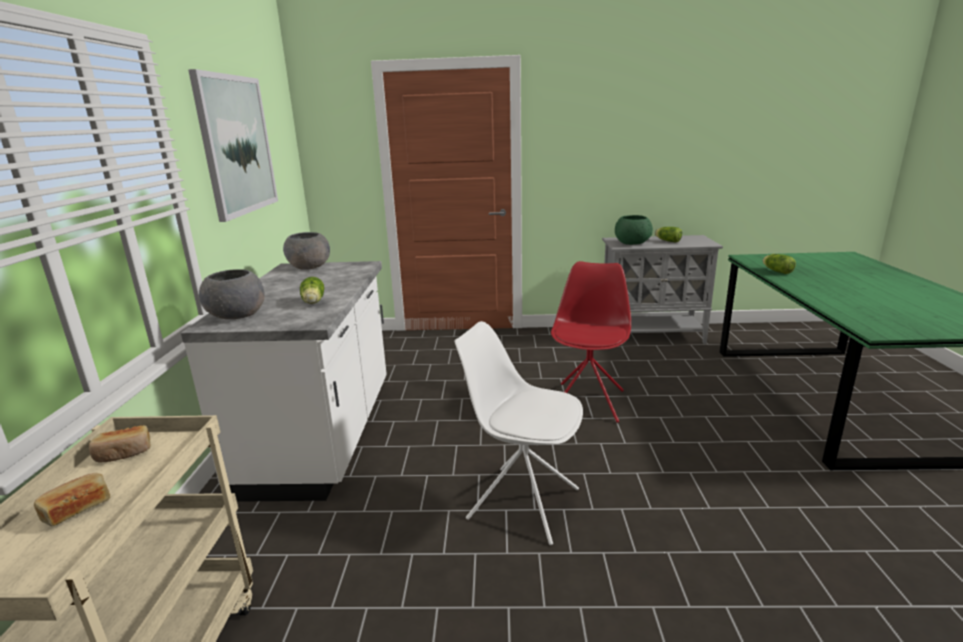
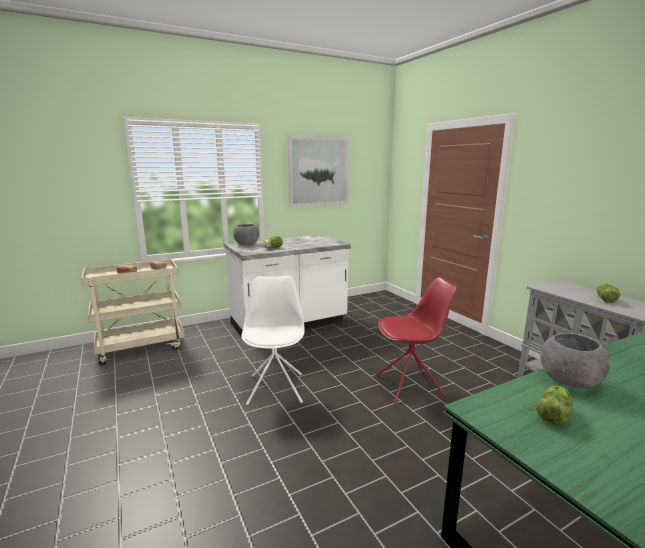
camera: 60 degrees right, 5 degrees down
(309, 267) = (321, 238): grey bowl -> grey bowl (569, 381)
(633, 243) = (563, 289): green bowl -> none
(776, 271) = (622, 356): lettuce -> lettuce (554, 414)

